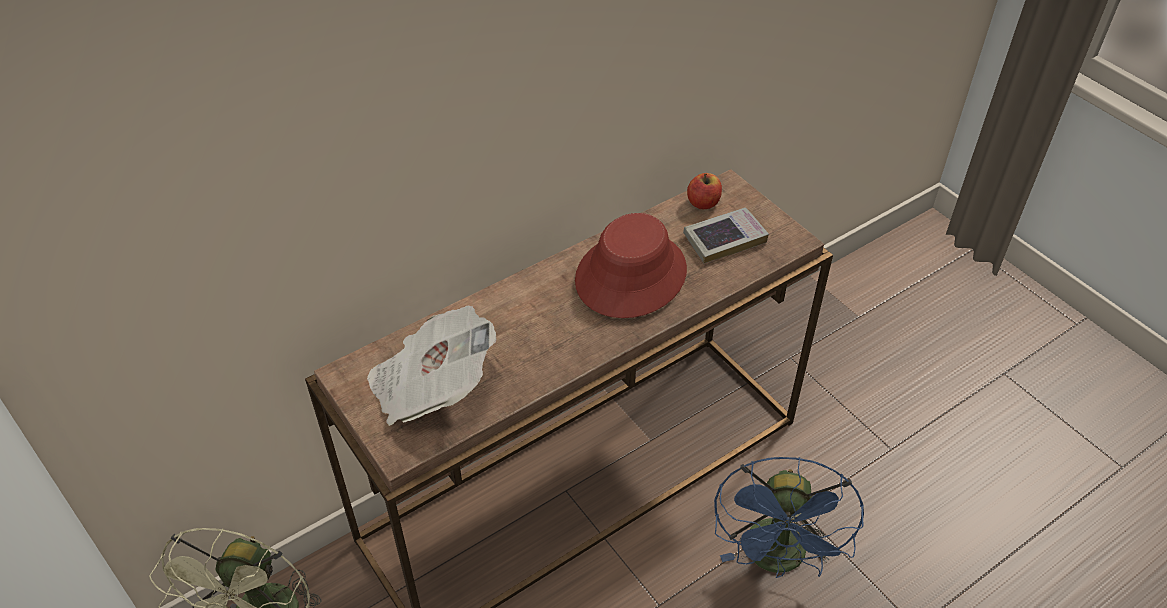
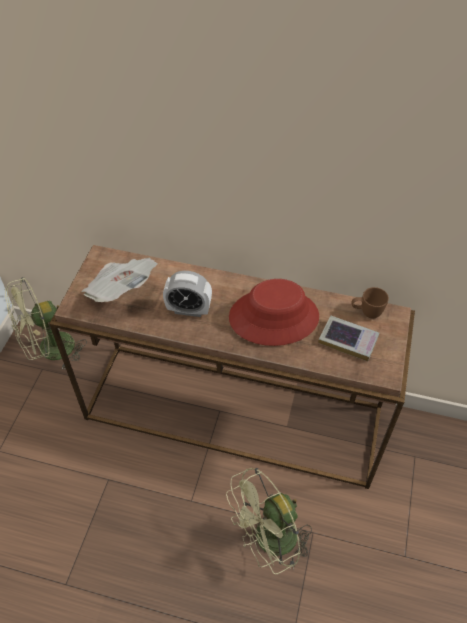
camera: 50 degrees right, 5 degrees up
(537, 340) = (189, 310): none -> alarm clock
(703, 203) = (366, 313): apple -> brown mug
(777, 560) = (268, 542): blue fan -> green fan

